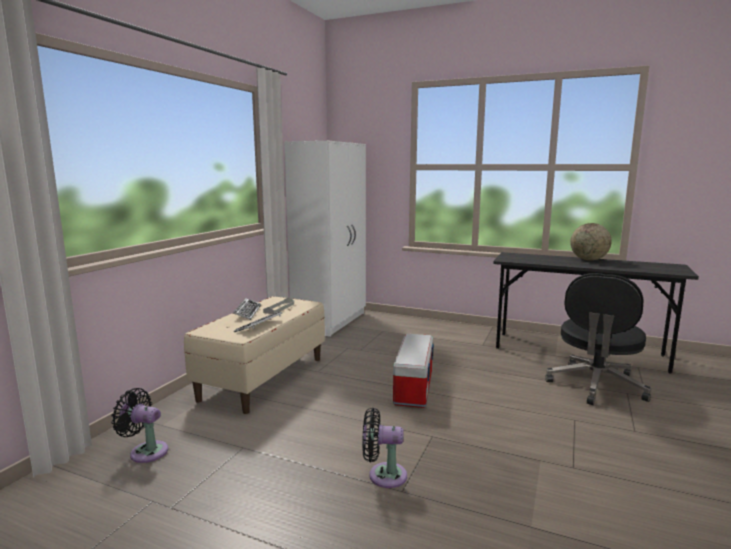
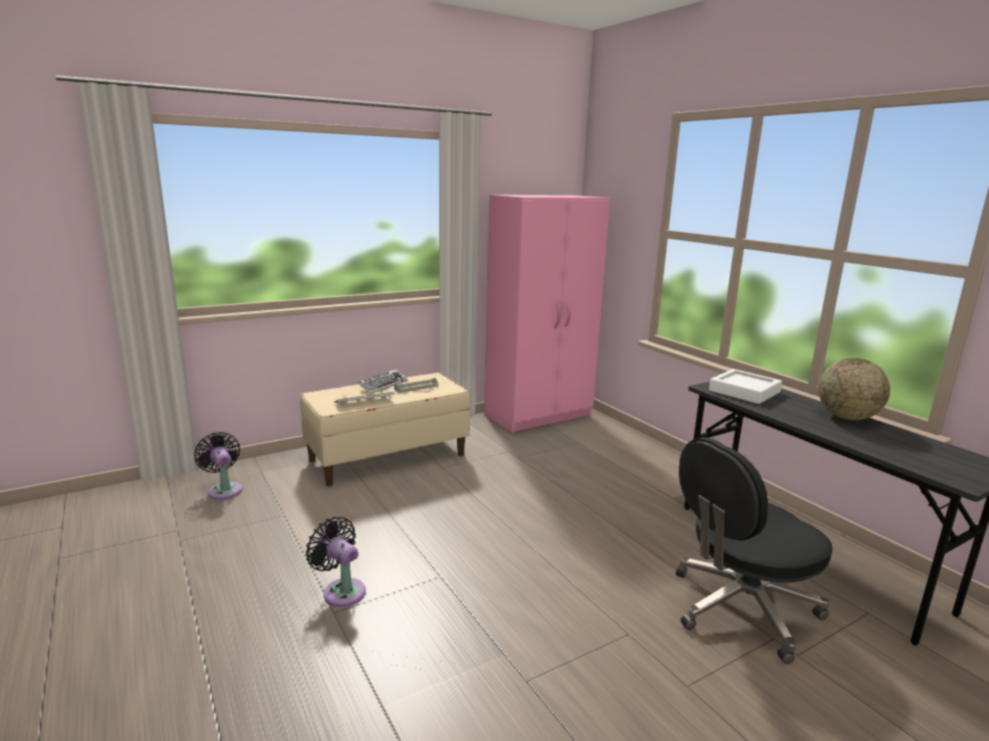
camera: 35 degrees right, 5 degrees up
(331, 321) = (539, 415): white wardrobe -> pink wardrobe
(413, 387) = (506, 518): storage box -> none
(523, 258) = (744, 391): none -> white tray

